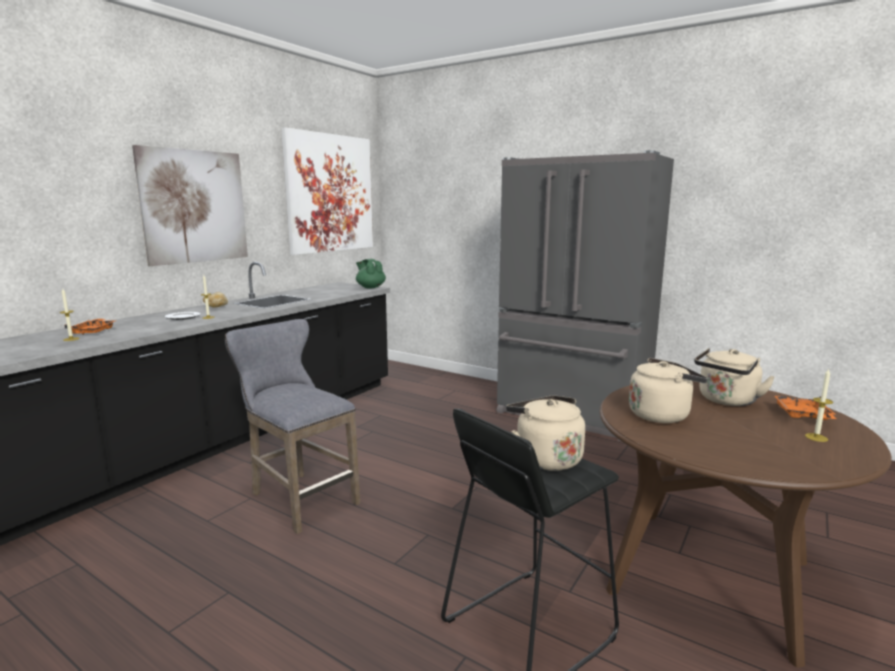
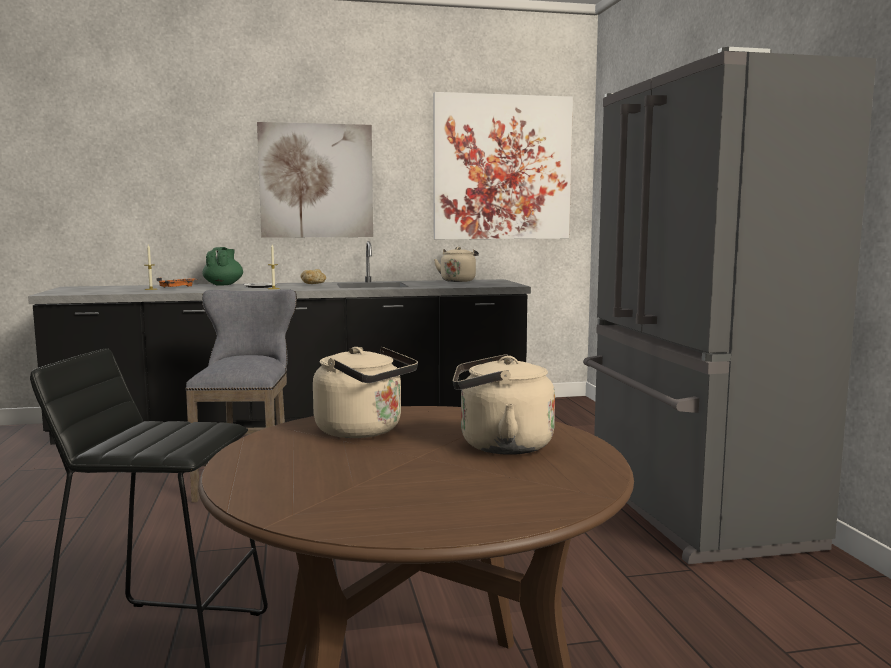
camera: 45 degrees right, 5 degrees down
(370, 287) = (510, 284): green teapot -> green teapot (223, 285)
(545, 458) = (180, 432): beige kettle -> beige kettle (458, 281)
(803, 416) = (527, 485): orange tray -> none
(816, 437) = (431, 500): candle -> none

